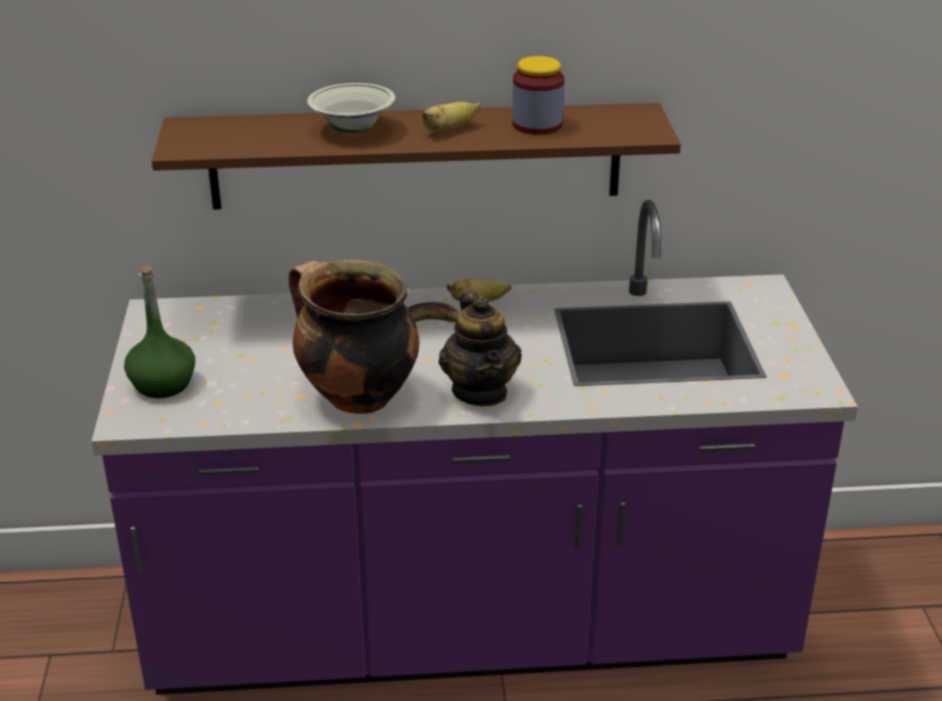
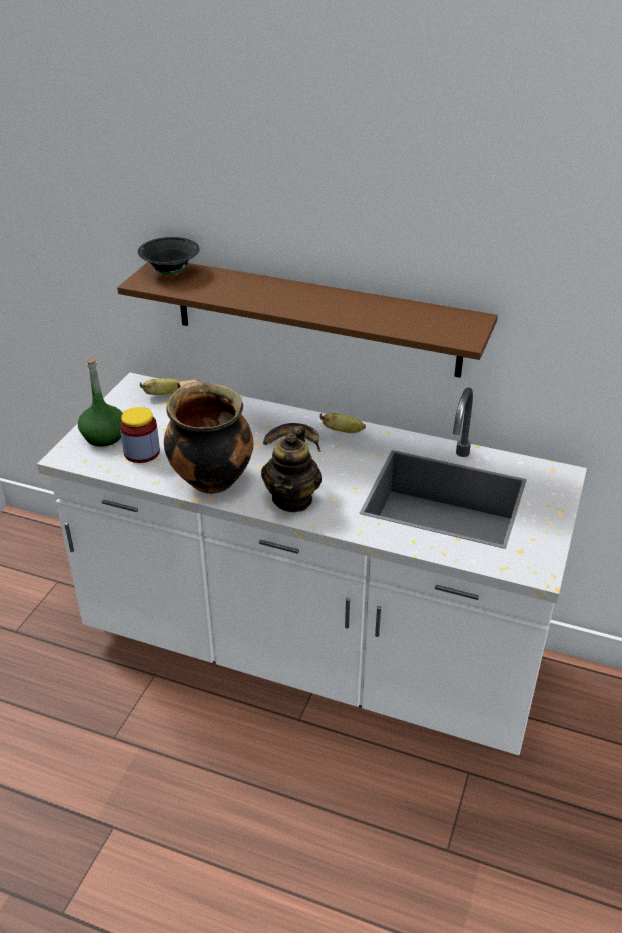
camera: 25 degrees right, 5 degrees up
(209, 129) = (170, 271): none -> black bowl
(353, 130) = (259, 291): white bowl -> none
(449, 129) = (323, 304): banana -> banana (164, 394)
(471, 629) = (311, 653): purple counter -> white counter
(537, 125) = (388, 314): jar -> jar (142, 452)

